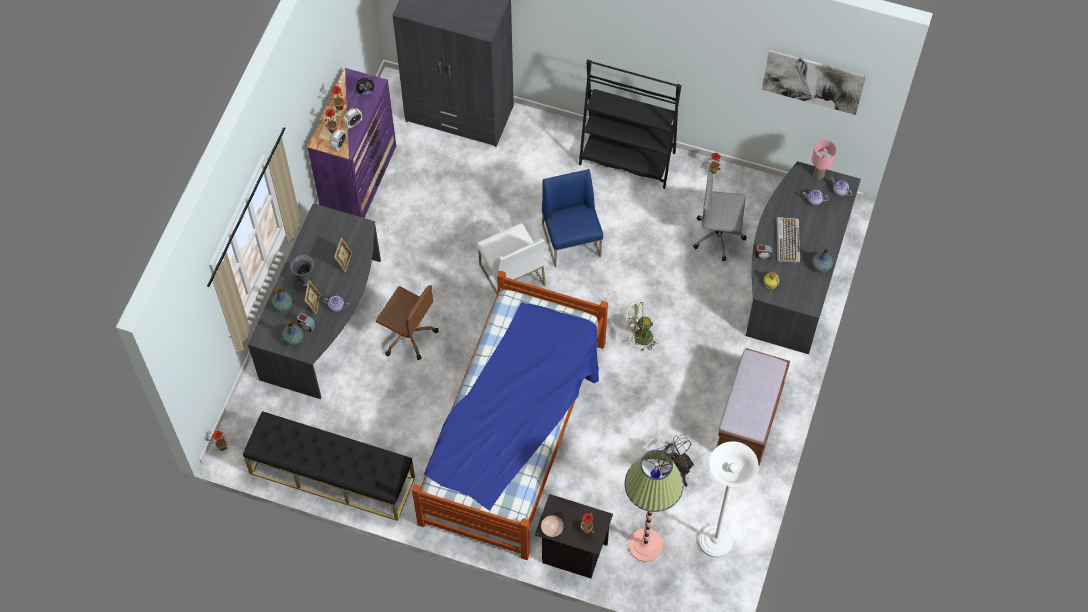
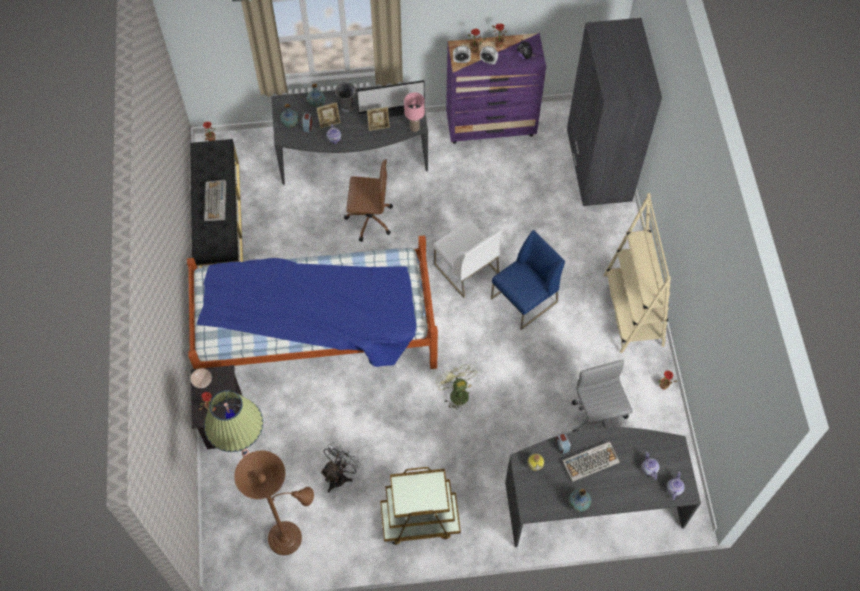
camera: 65 degrees right, 0 degrees up
(329, 242) = (391, 108): none -> monitor
(334, 453) = (215, 201): none -> keyboard
(408, 335) = (369, 219): brown office chair -> brown office chair turned 90 degrees counterclockwise
(511, 274) = (465, 269): white chair -> white chair turned 75 degrees counterclockwise
(627, 158) = (633, 310): black bookcase -> beige bookcase
(716, 536) = (289, 537): white floor lamp -> brown floor lamp
(749, 420) = (419, 520): brown bench -> brown cart
(813, 81) = (737, 386): picture -> none
(818, 175) = (680, 461): pink table lamp -> pink table lamp (414, 127)

